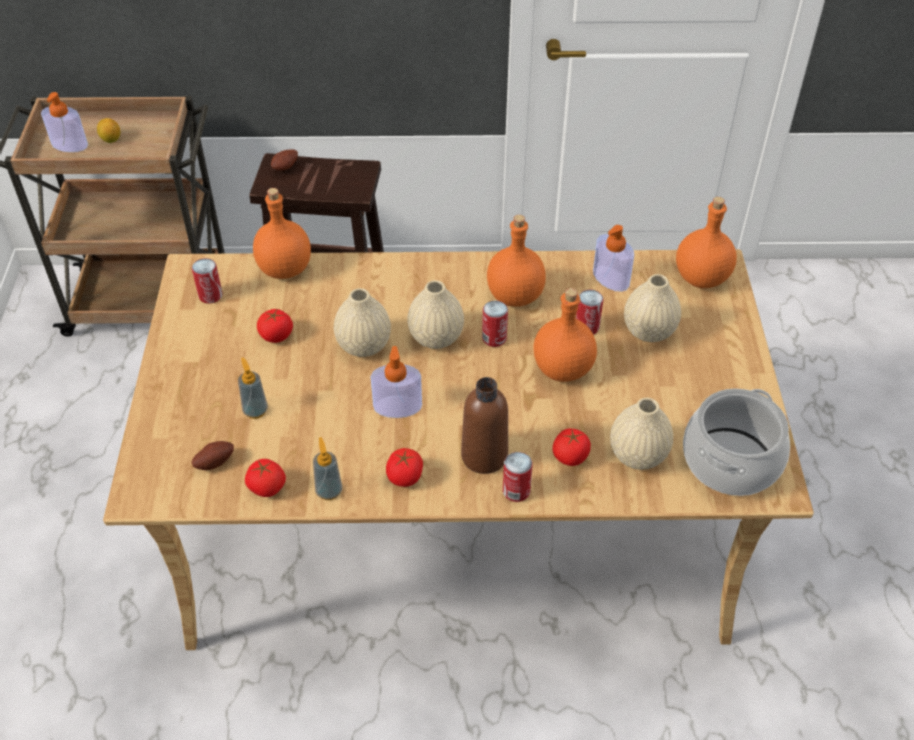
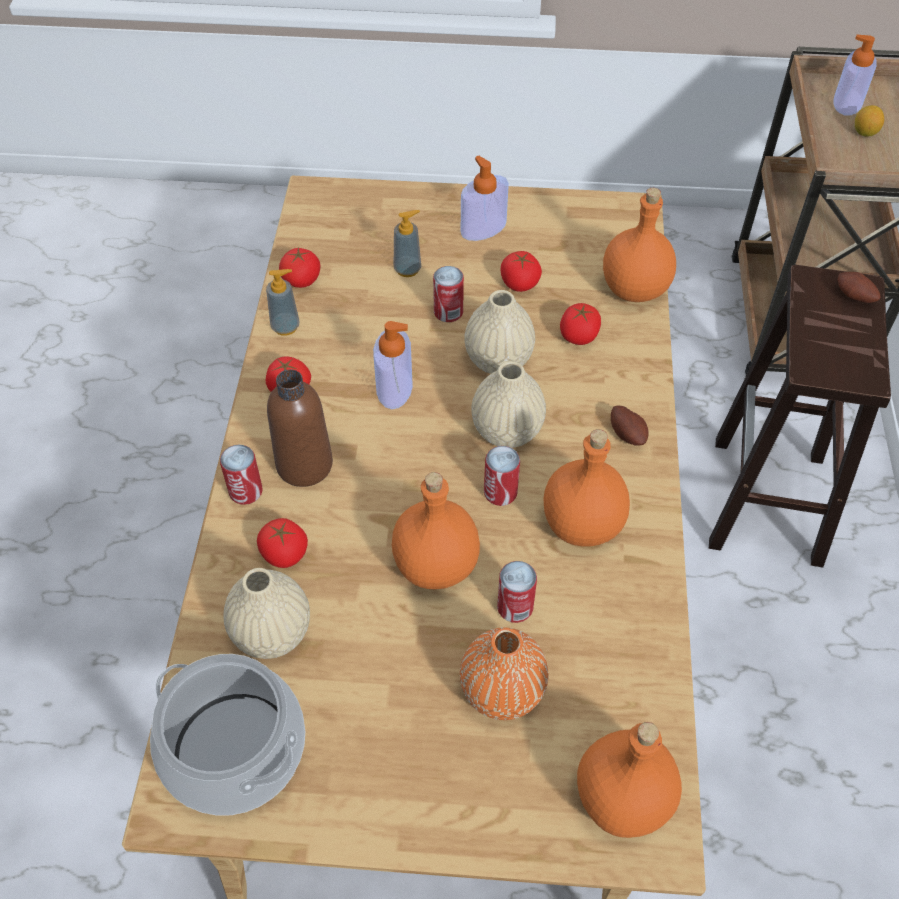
camera: 95 degrees right, 5 degrees up
(210, 295) = (588, 228): can -> can (448, 312)
(214, 462) = (343, 241): potato -> potato (628, 434)
(336, 300) = (578, 336): none -> tomato
(610, 279) = (619, 656): soap dispenser -> soap dispenser (483, 228)
(649, 330) = (502, 691): beige vase -> orange vase

